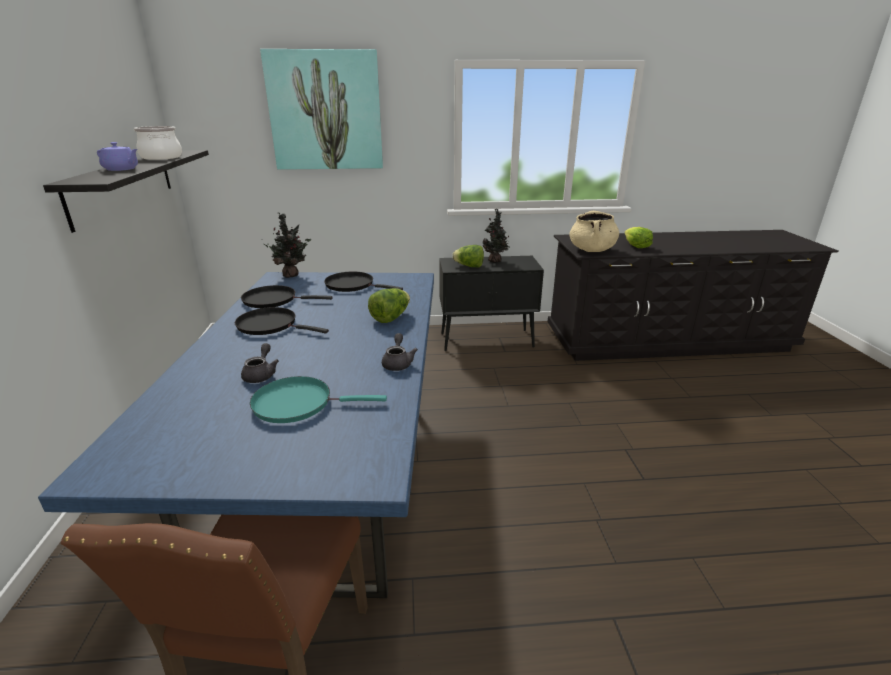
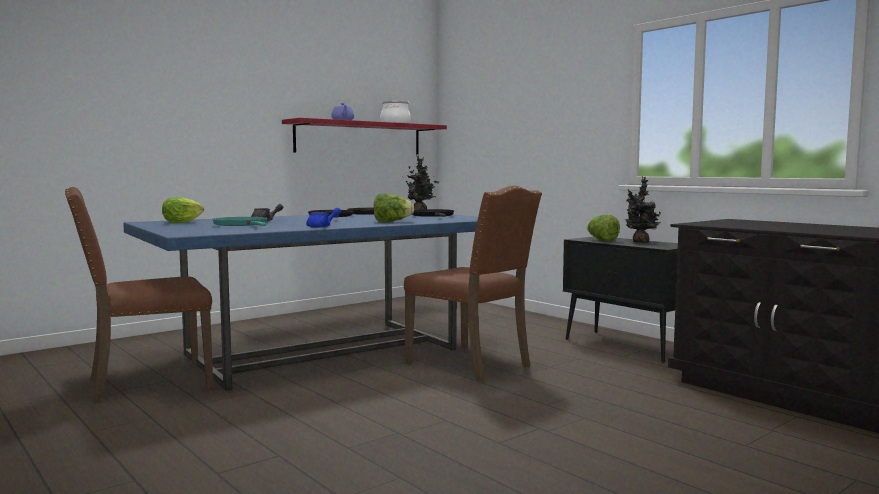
camera: 55 degrees right, 20 degrees down
(123, 185) = (359, 138): black shelf -> red shelf
(325, 111) = (529, 88): picture -> none
(398, 363) = (322, 227): grey teapot -> blue teapot
(461, 414) = (471, 364): none -> brown chair
(592, 250) = (712, 224): beige cooking pot -> none
(636, 246) = (789, 227): lettuce -> lettuce (182, 222)

